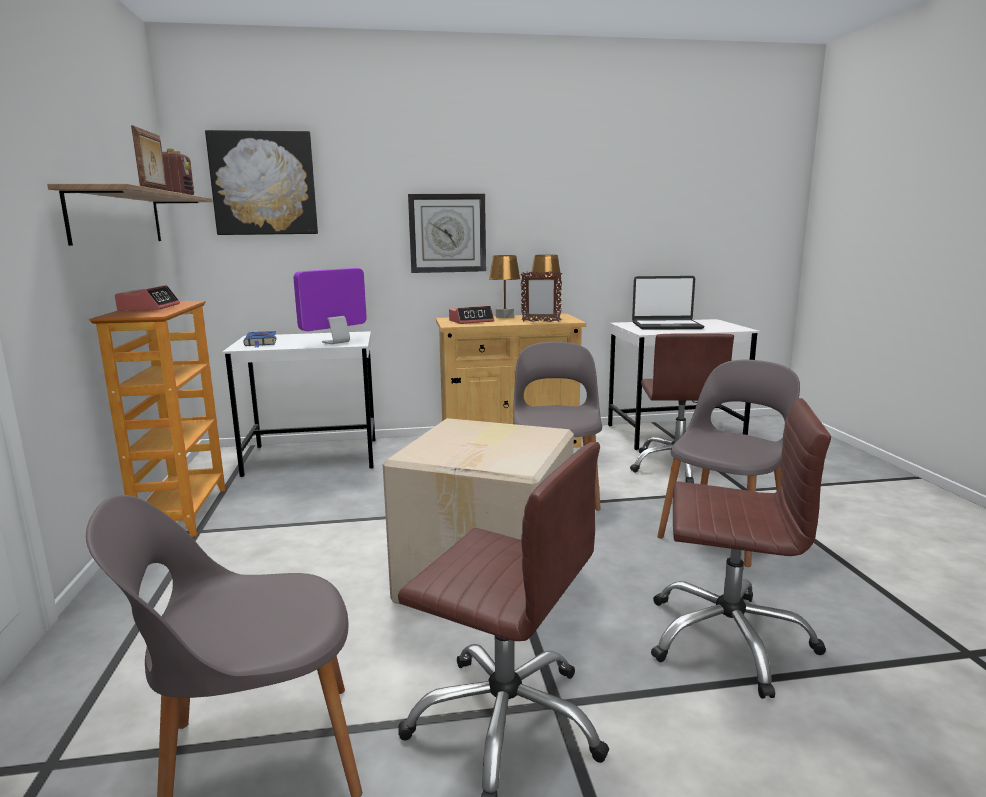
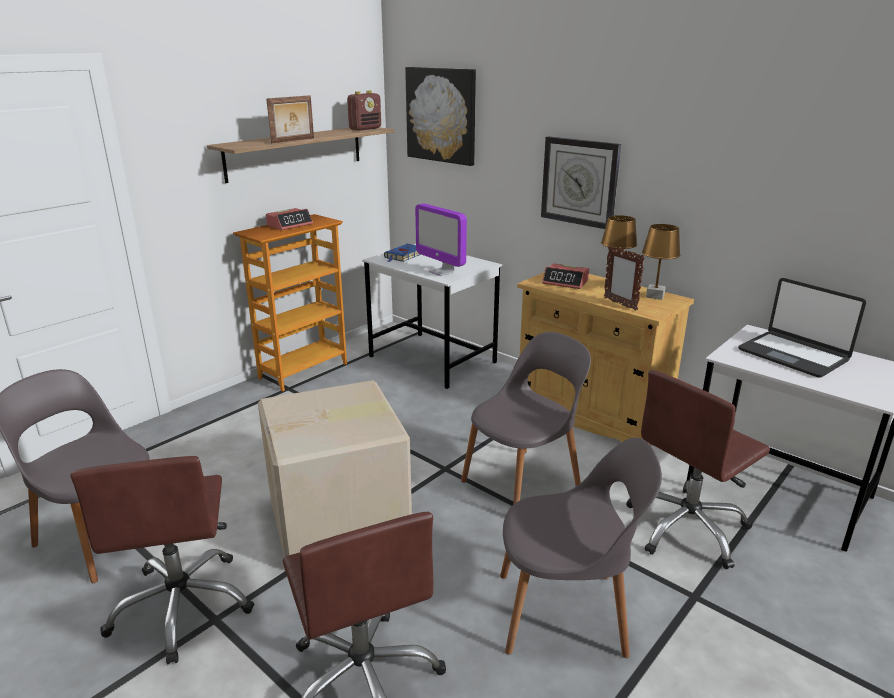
camera: 50 degrees right, 10 degrees up
(336, 342) = (441, 272): monitor -> monitor turned 135 degrees counterclockwise

